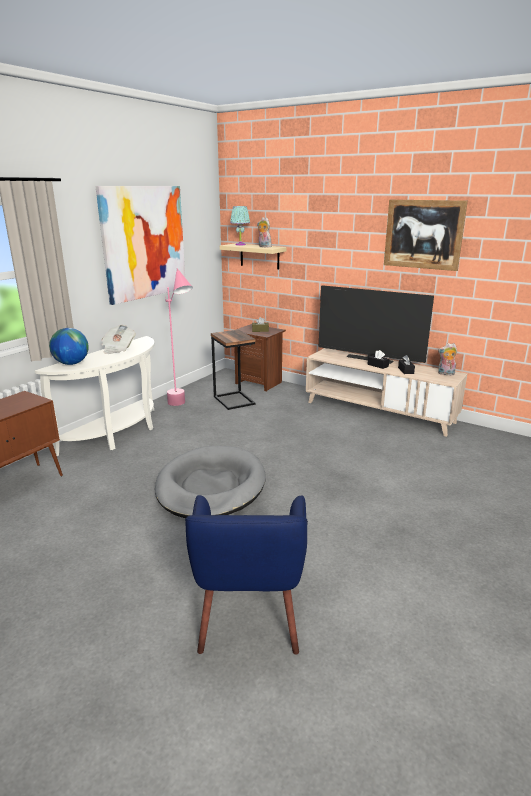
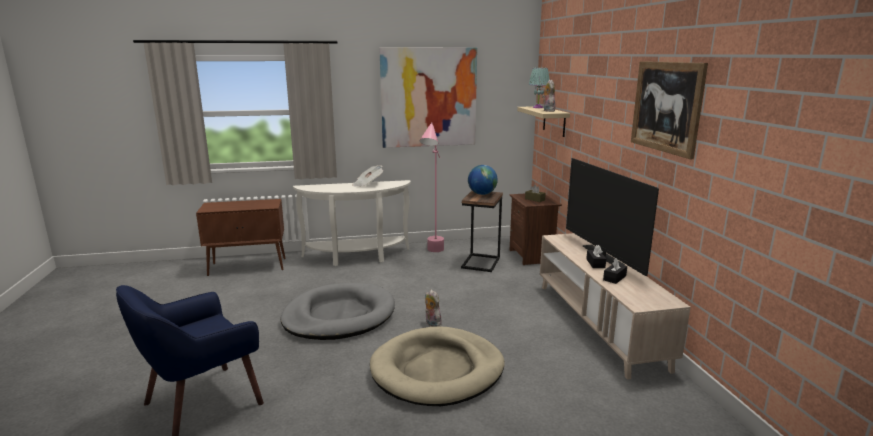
camera: 45 degrees right, 5 degrees down
(71, 363) = (319, 186): globe -> globe (482, 194)
(356, 484) = (437, 370): none -> beige dog bed
(445, 374) = (656, 297): plush toy -> plush toy (431, 324)

